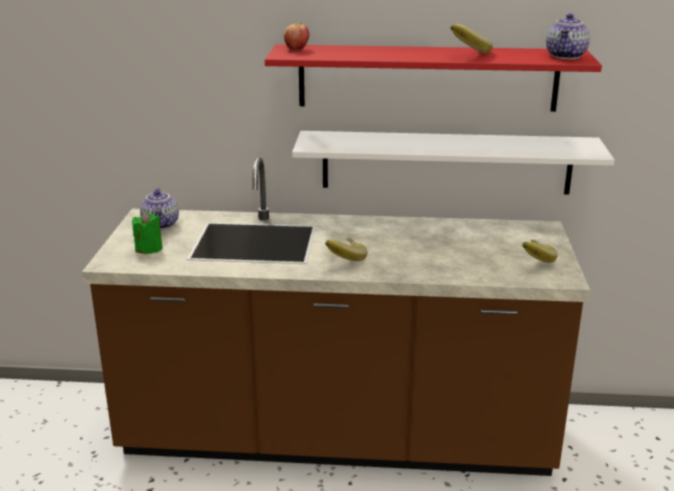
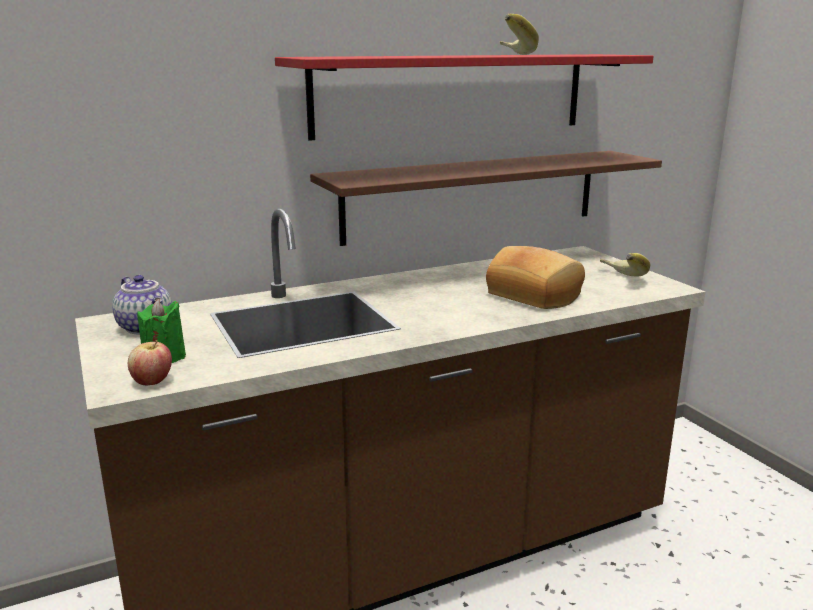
camera: 30 degrees left, 5 degrees down
(296, 49) = (316, 56): apple -> apple (152, 382)
(344, 259) = (438, 316): banana -> none
(440, 259) = (535, 295): none -> bread
(446, 162) = (473, 195): white shelf -> brown shelf
(566, 56) = (604, 54): teapot -> none

